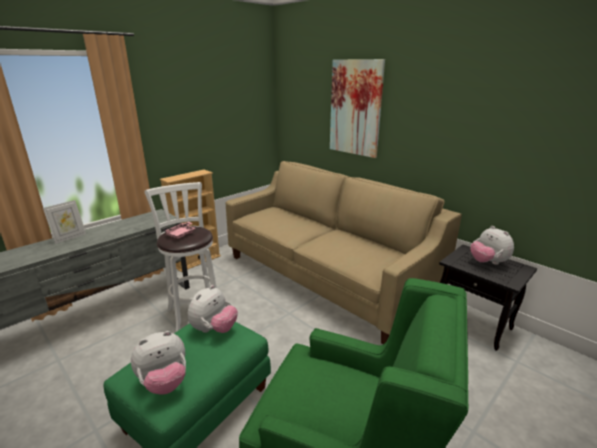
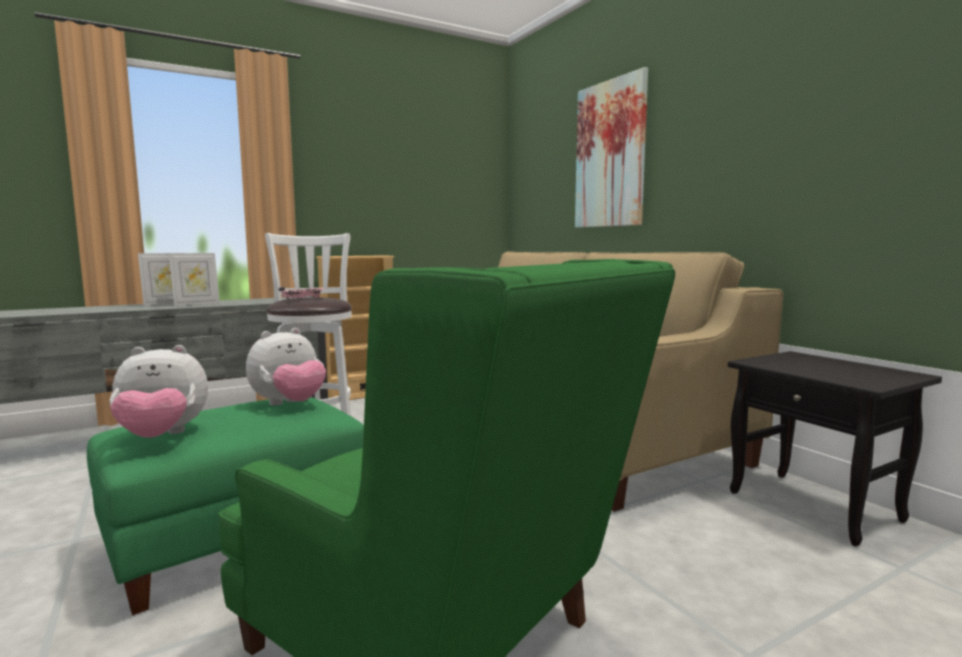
camera: 15 degrees right, 15 degrees down
(94, 236) = (196, 304): none -> picture frame
(488, 262) = (830, 366): plush toy -> none

